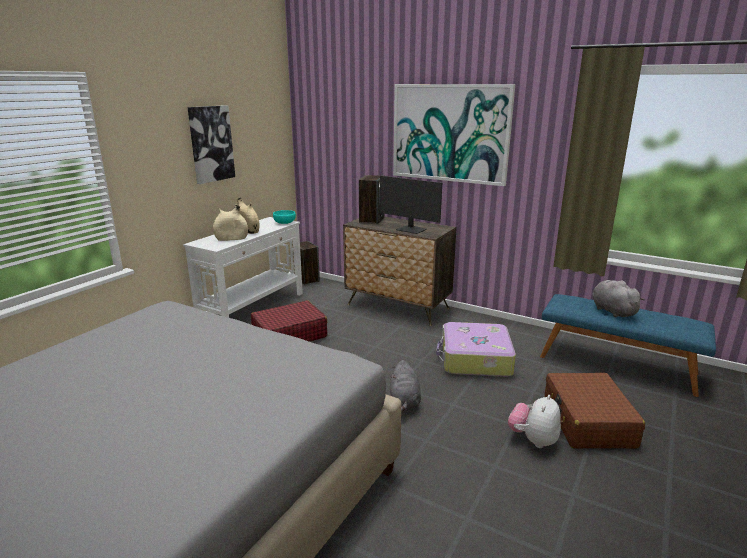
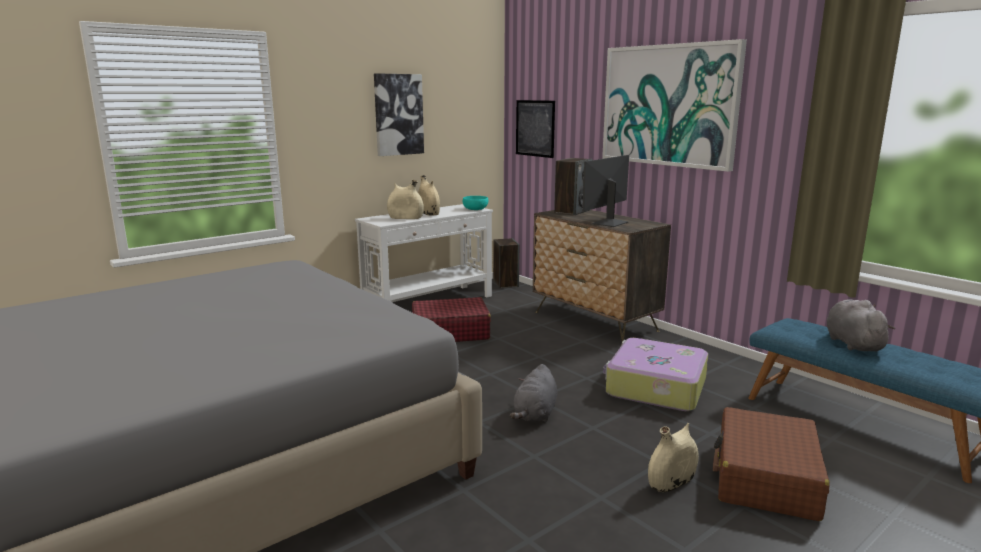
camera: 20 degrees right, 5 degrees down
(325, 148) = (535, 128): none -> picture
(411, 230) = (609, 223): monitor -> monitor turned 75 degrees clockwise
(533, 440) = (672, 482): plush toy -> beige vase

